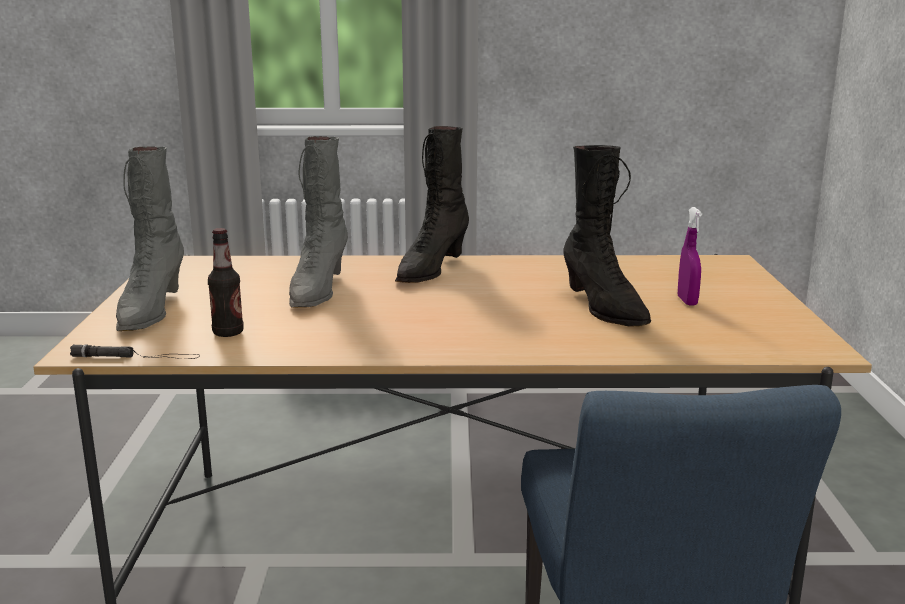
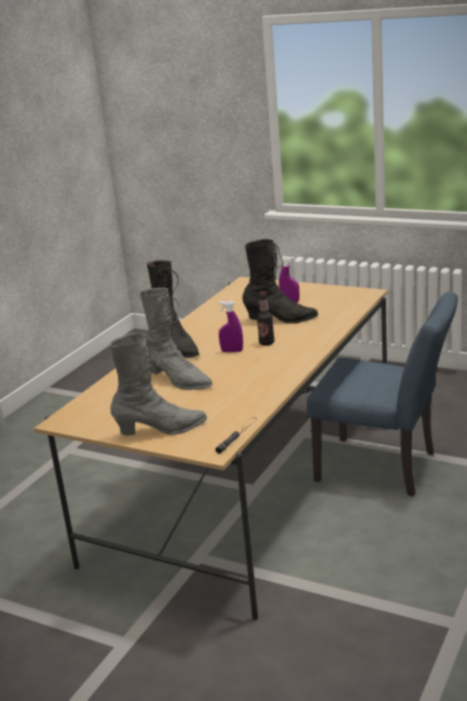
camera: 60 degrees left, 5 degrees up
(150, 311) = (161, 430): grey boot -> grey boot turned 45 degrees counterclockwise
(228, 333) = (224, 409): bottle -> bottle (266, 343)
(445, 301) = (232, 351): none -> purple spray bottle

